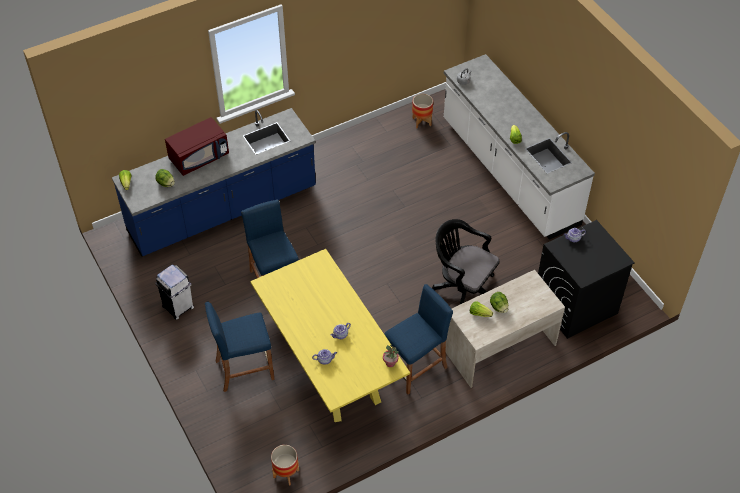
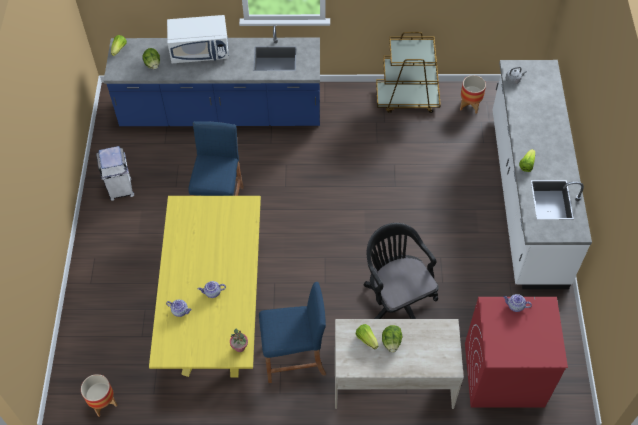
camera: 30 degrees right, 5 degrees up
(199, 157) = (200, 51): red microwave -> white microwave
(244, 369) = (137, 279): blue stool -> none
(369, 136) = (407, 99): none -> brown cart
(575, 305) = (503, 375): black washing machine -> red washing machine

